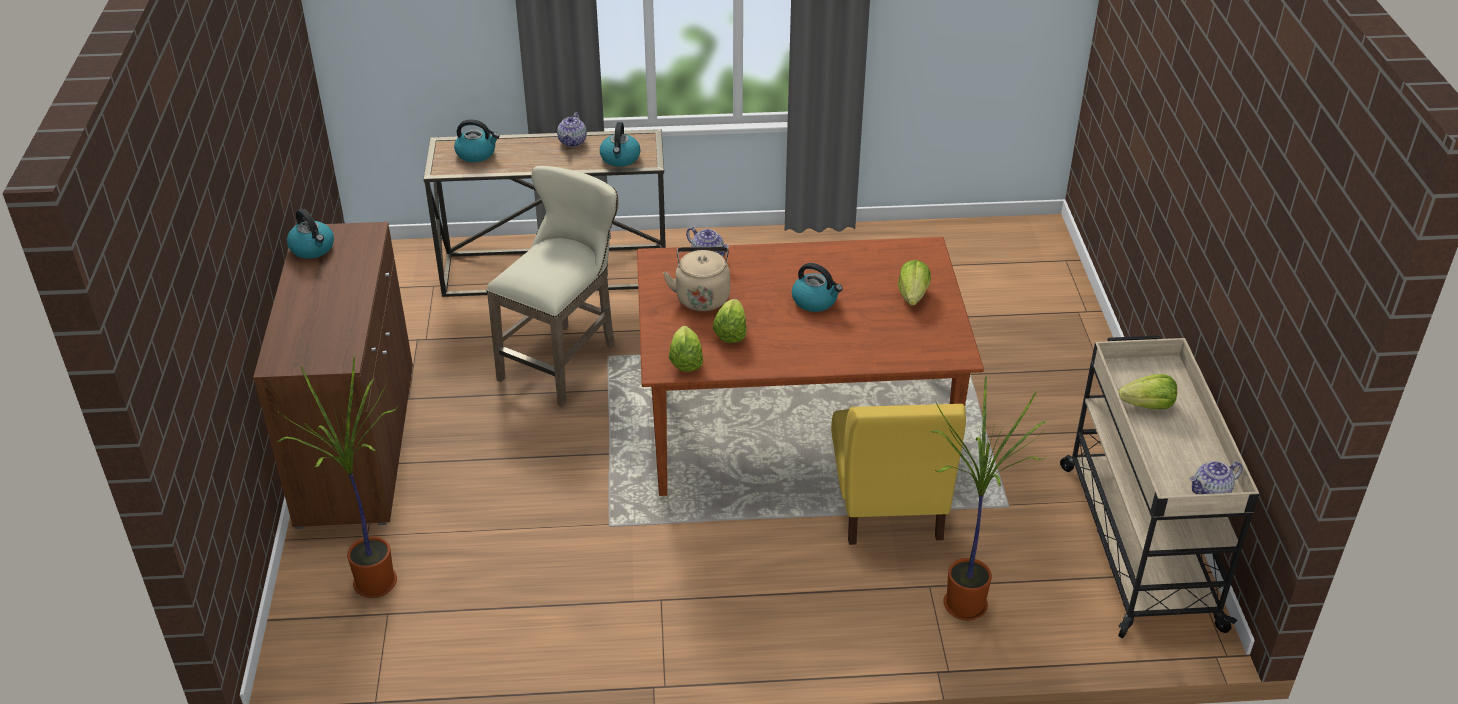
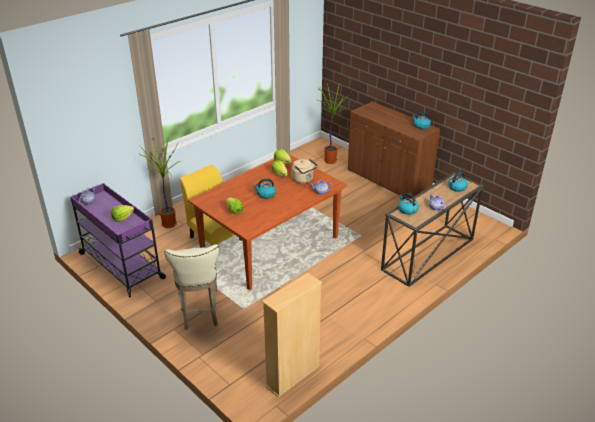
camera: 140 degrees right, 5 degrees down
(564, 360) = (373, 228): beige stool -> beige stool (199, 312)
(970, 230) = (293, 376): none -> beige bookcase
(1138, 543) = (122, 266): beige cart -> purple cart

